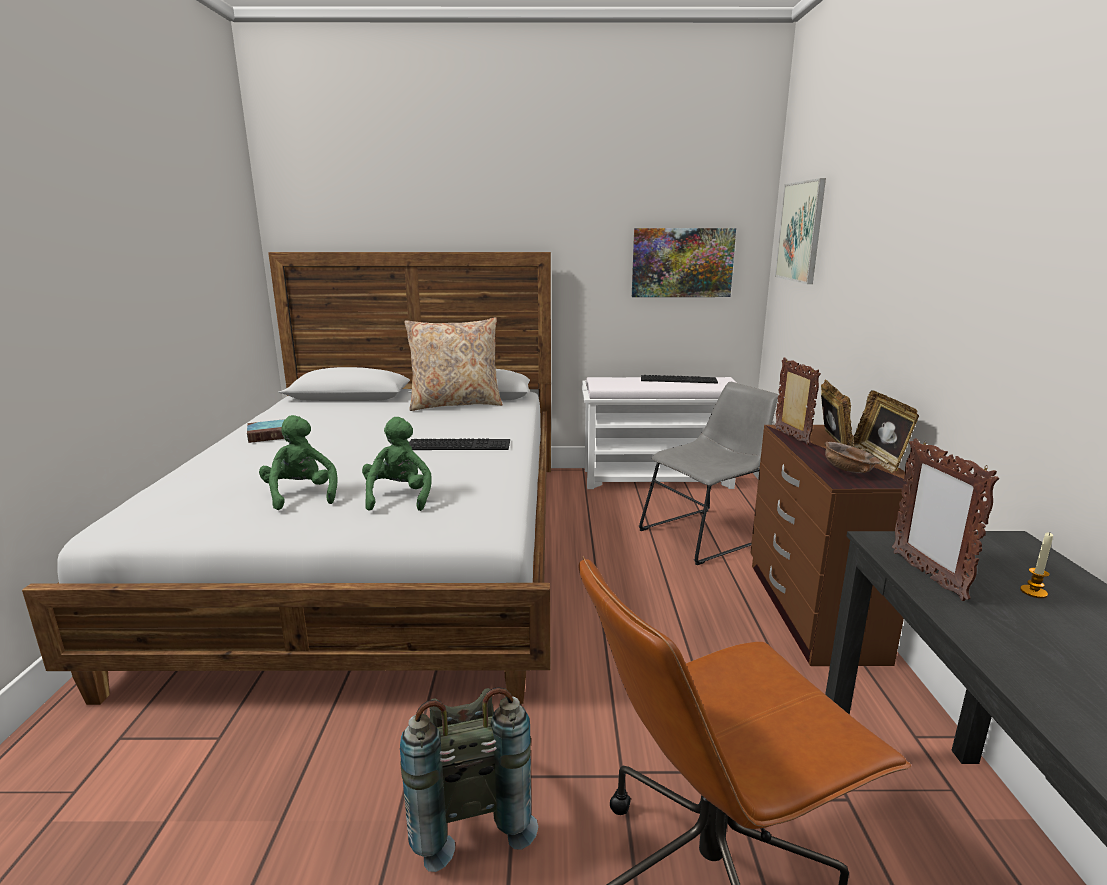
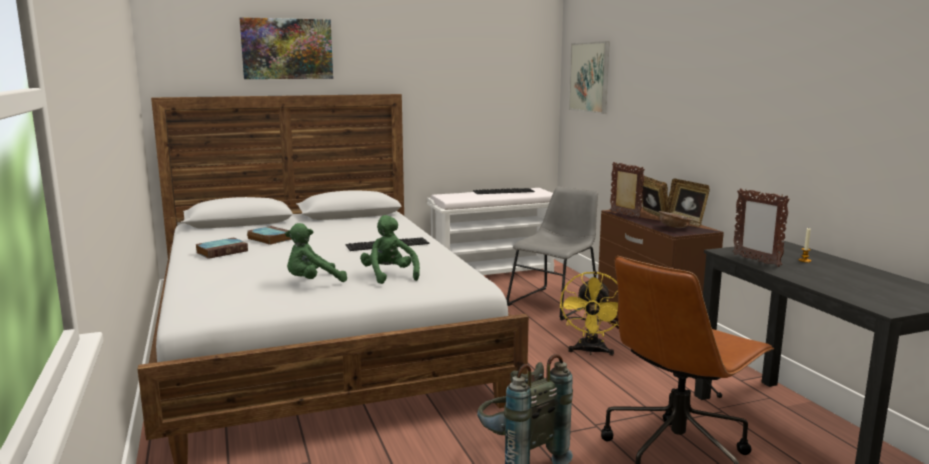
camera: 20 degrees left, 5 degrees down
(301, 495) = (313, 282): green plush toy -> green plush toy turned 75 degrees counterclockwise
(345, 421) = (269, 238): none -> book
(455, 404) = (344, 220): beige pillow -> none
(682, 262) = (498, 100): picture -> picture (287, 49)
(703, 627) = (590, 351): none -> yellow fan

